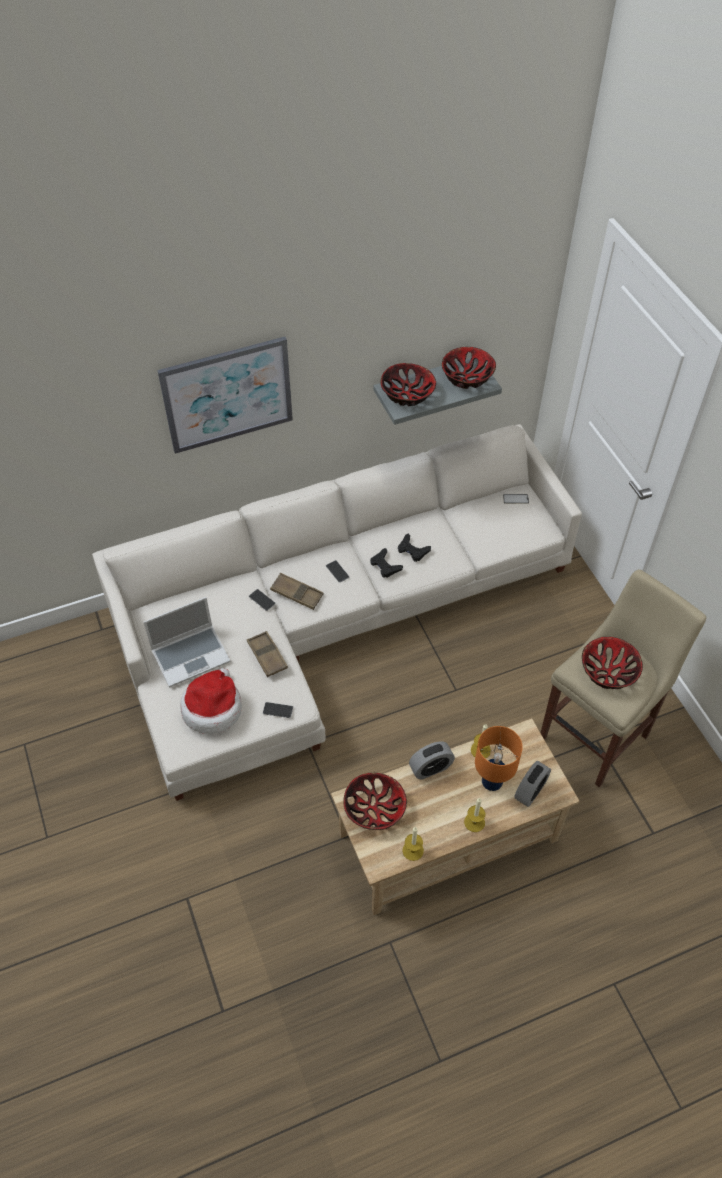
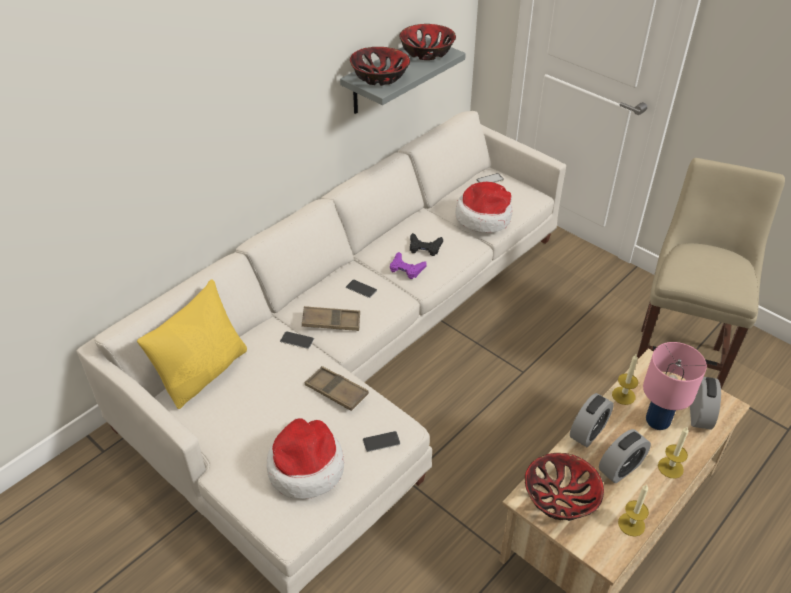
camera: 25 degrees left, 10 degrees down
(180, 601) = (204, 372): none -> yellow pillow
(191, 655) = (248, 421): laptop -> none
(227, 395) = (202, 101): picture -> none
(385, 566) = (406, 268): black game controller -> purple game controller
(435, 806) = (620, 468): none -> alarm clock
(484, 538) = (484, 217): none -> hat
(490, 782) = (656, 422): orange table lamp -> pink table lamp
(608, 671) = (706, 268): bowl -> none

